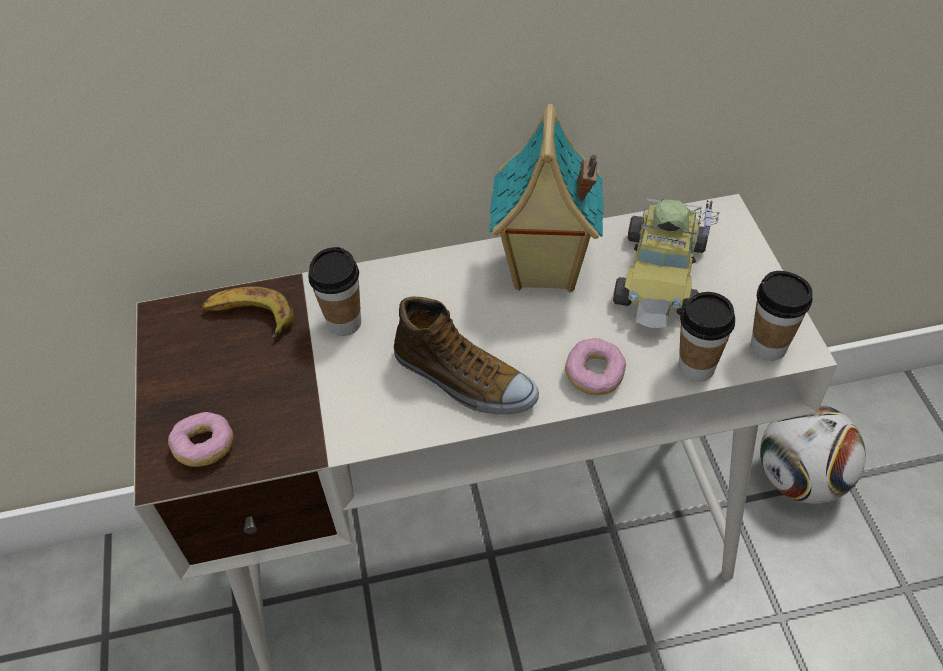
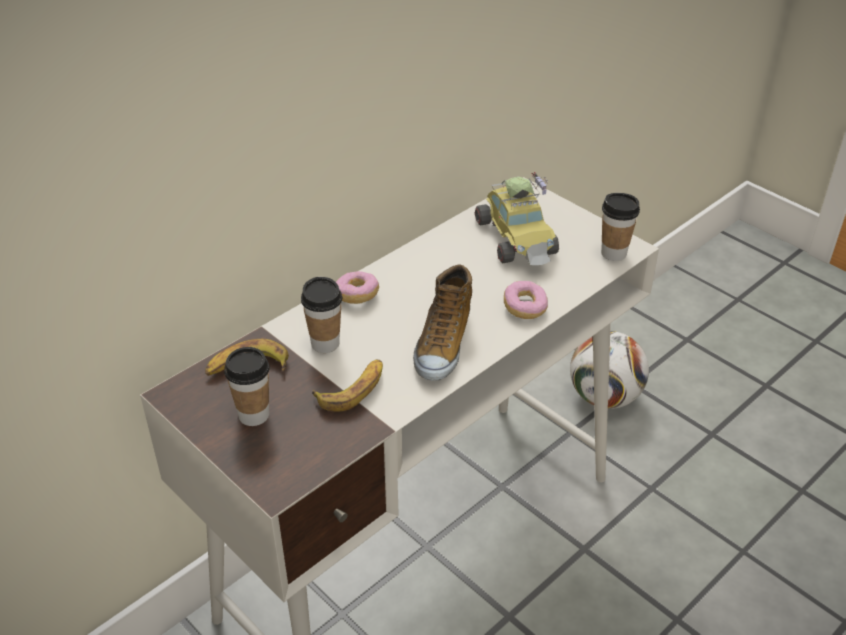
camera: 35 degrees left, 10 degrees down
(205, 447) = (291, 459): donut -> donut (357, 295)
(327, 393) = (353, 389): none -> banana
(463, 379) = (442, 343): shoe -> shoe turned 105 degrees clockwise
(544, 271) = (439, 262): toy house -> none
(696, 367) = (582, 280): cup -> cup (254, 415)

